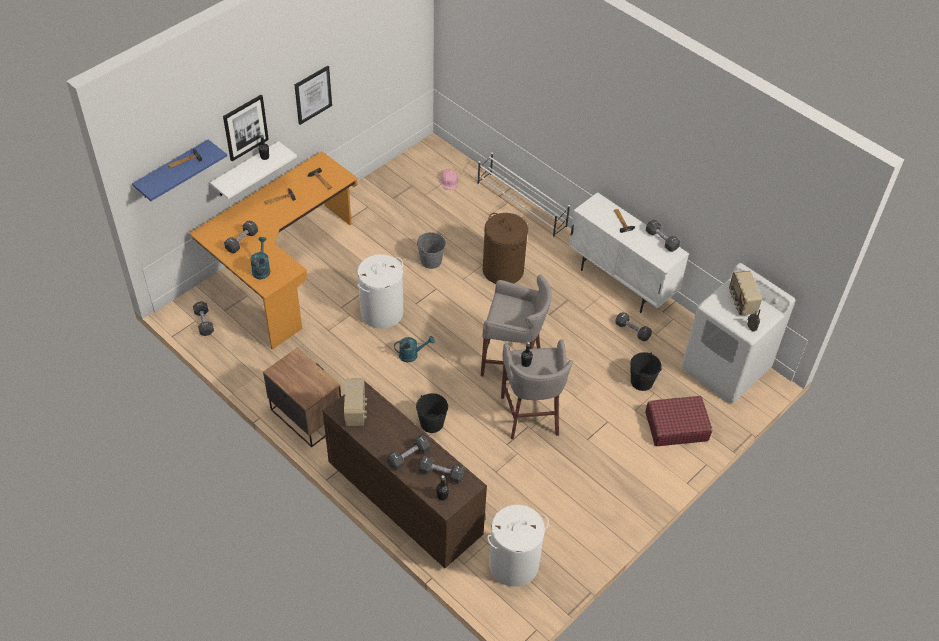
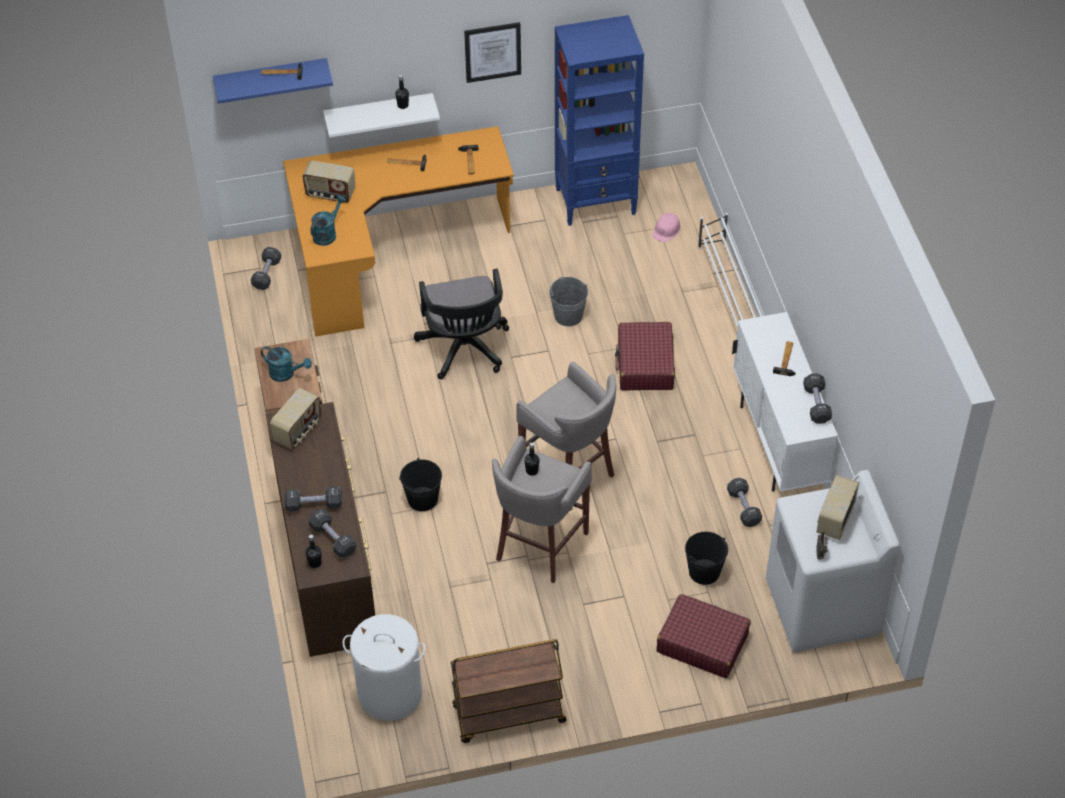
camera: 35 degrees right, 0 degrees up
(242, 241) = (330, 194): black dumbbell -> radio
(245, 127) = (383, 60): picture -> none
(382, 313) = (464, 350): white laundry basket -> black office chair
(391, 182) = (596, 201): none -> blue bookcase
(412, 354) = (461, 413): turquoise watering can -> turquoise watering can (286, 374)
(503, 270) = (645, 364): brown laundry basket -> red suitcase
(599, 536) = (508, 715): none -> brown cart

